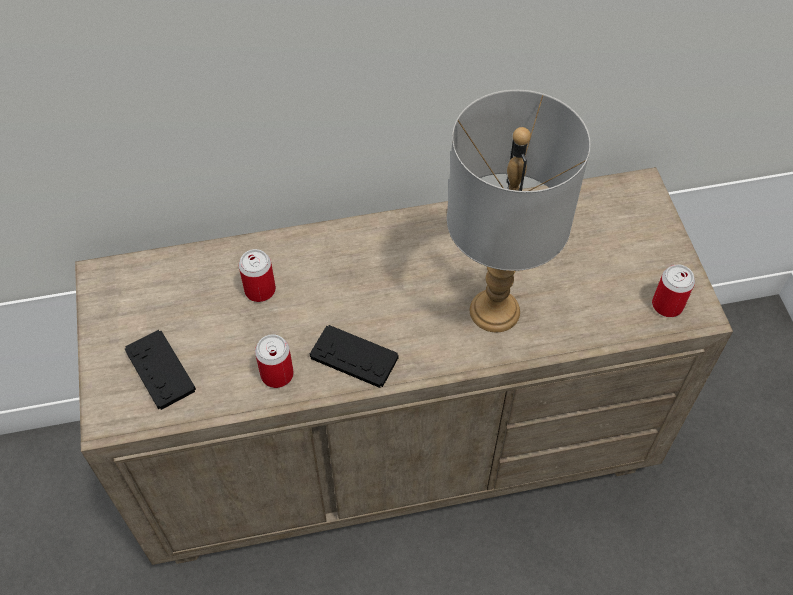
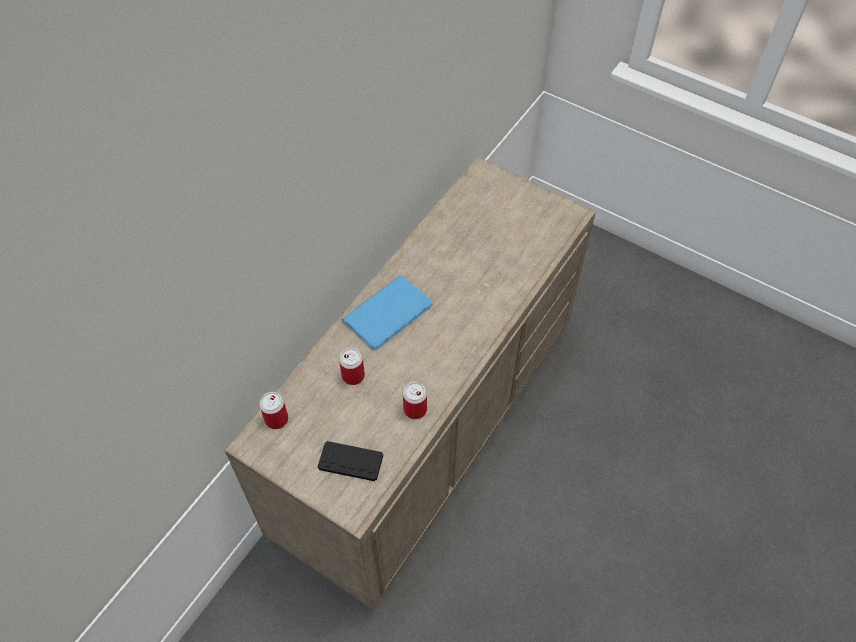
camera: 45 degrees left, 0 degrees up
(354, 357) = (443, 367): black game controller -> none
(368, 259) = (391, 313): none -> blue book
(495, 310) = (483, 287): grey table lamp -> none
(667, 305) = (556, 221): can -> can (276, 419)

